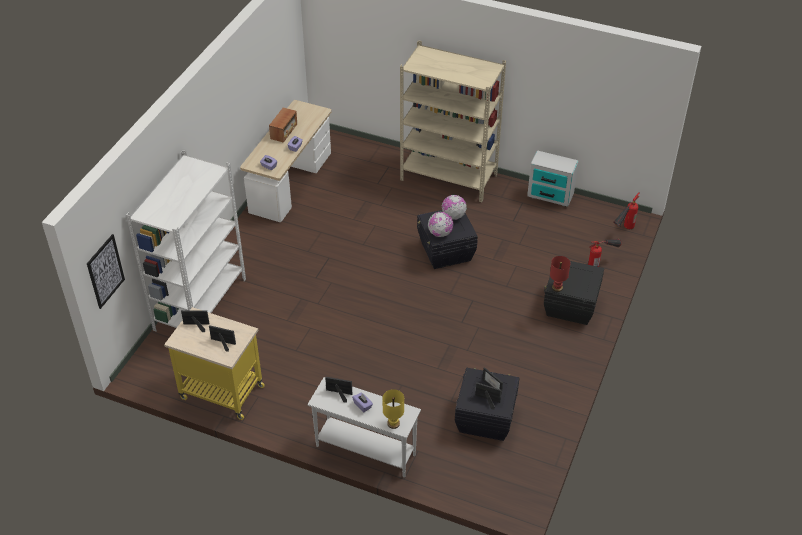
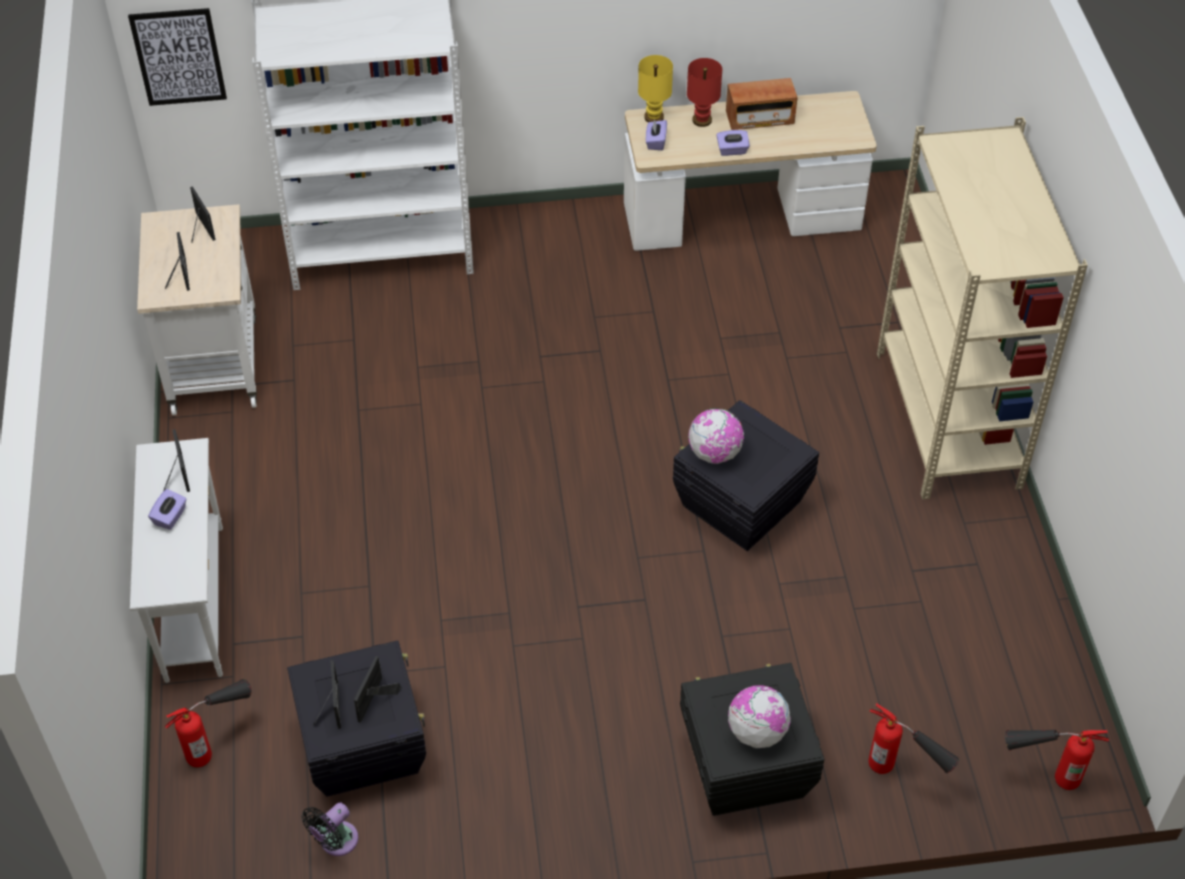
camera: 60 degrees right, 5 degrees up
(221, 392) = (214, 364): yellow cart -> white cart
(393, 423) = (152, 577): yellow table lamp -> yellow table lamp (654, 117)
(450, 468) = (218, 741): none -> fire extinguisher
(453, 216) = (777, 452): globe -> globe (757, 732)
(528, 446) = (335, 842): none -> black fan
(550, 198) = (1031, 603): white nightstand -> none
(557, 287) = (703, 698): red table lamp -> red table lamp (701, 120)

